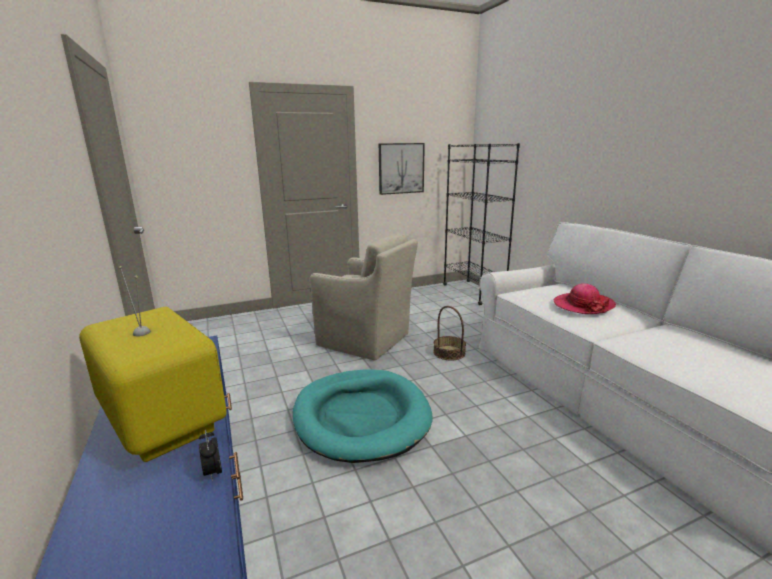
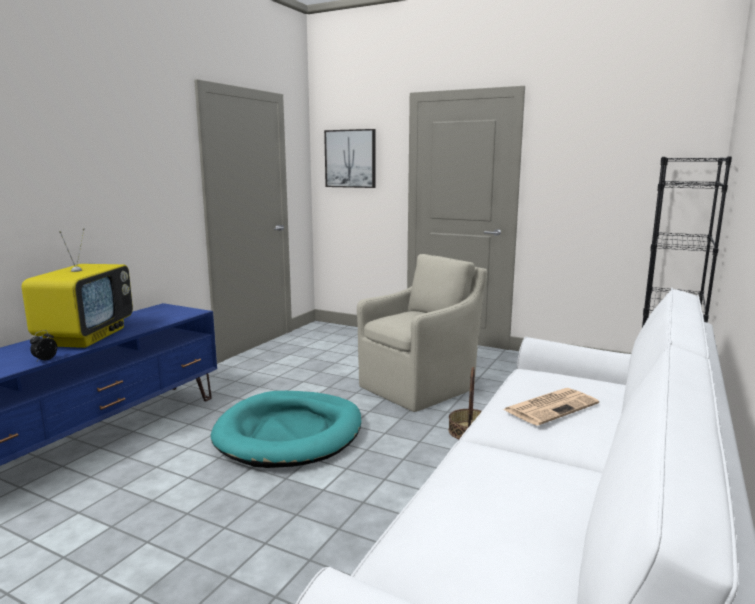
camera: 50 degrees right, 5 degrees down
(366, 340) = (419, 387): beige armchair -> beige armchair turned 120 degrees counterclockwise
(401, 168) = (584, 190): picture -> picture (350, 158)
(583, 305) = (551, 406): hat -> newspaper

